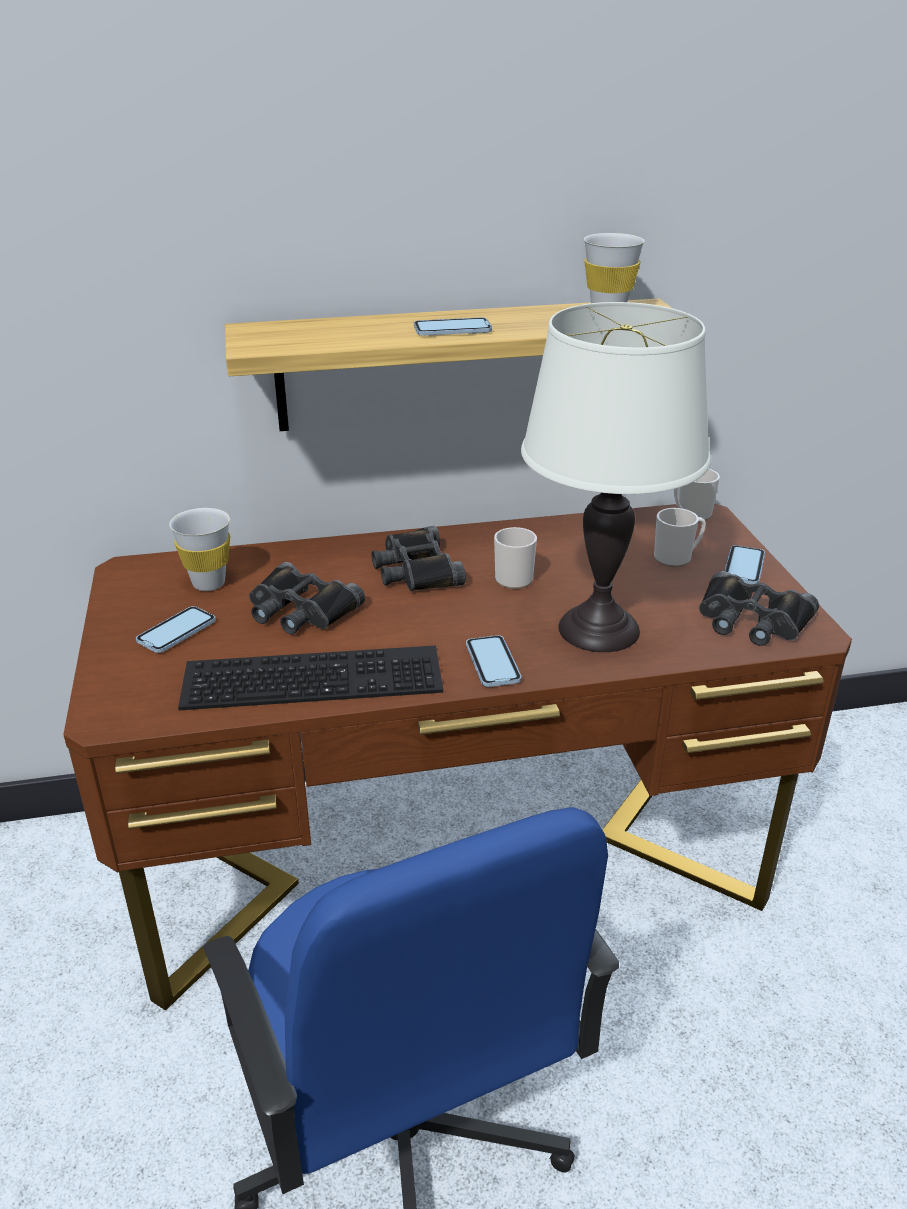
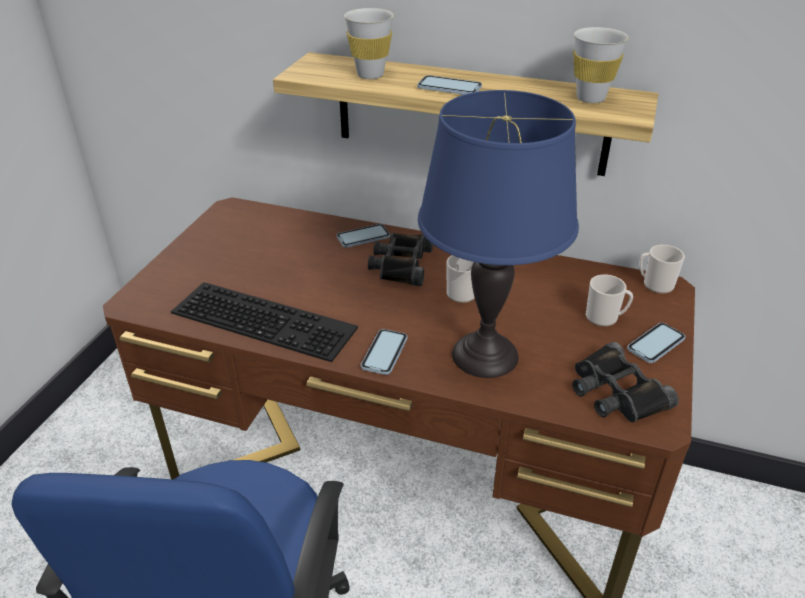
camera: 30 degrees right, 5 degrees up
(177, 631) = (218, 260): phone -> phone (363, 237)
(209, 583) = (266, 232): white cup -> white cup (370, 75)
(300, 610) = (301, 269): black binoculars -> none
(599, 629) = (485, 355): white table lamp -> blue table lamp

